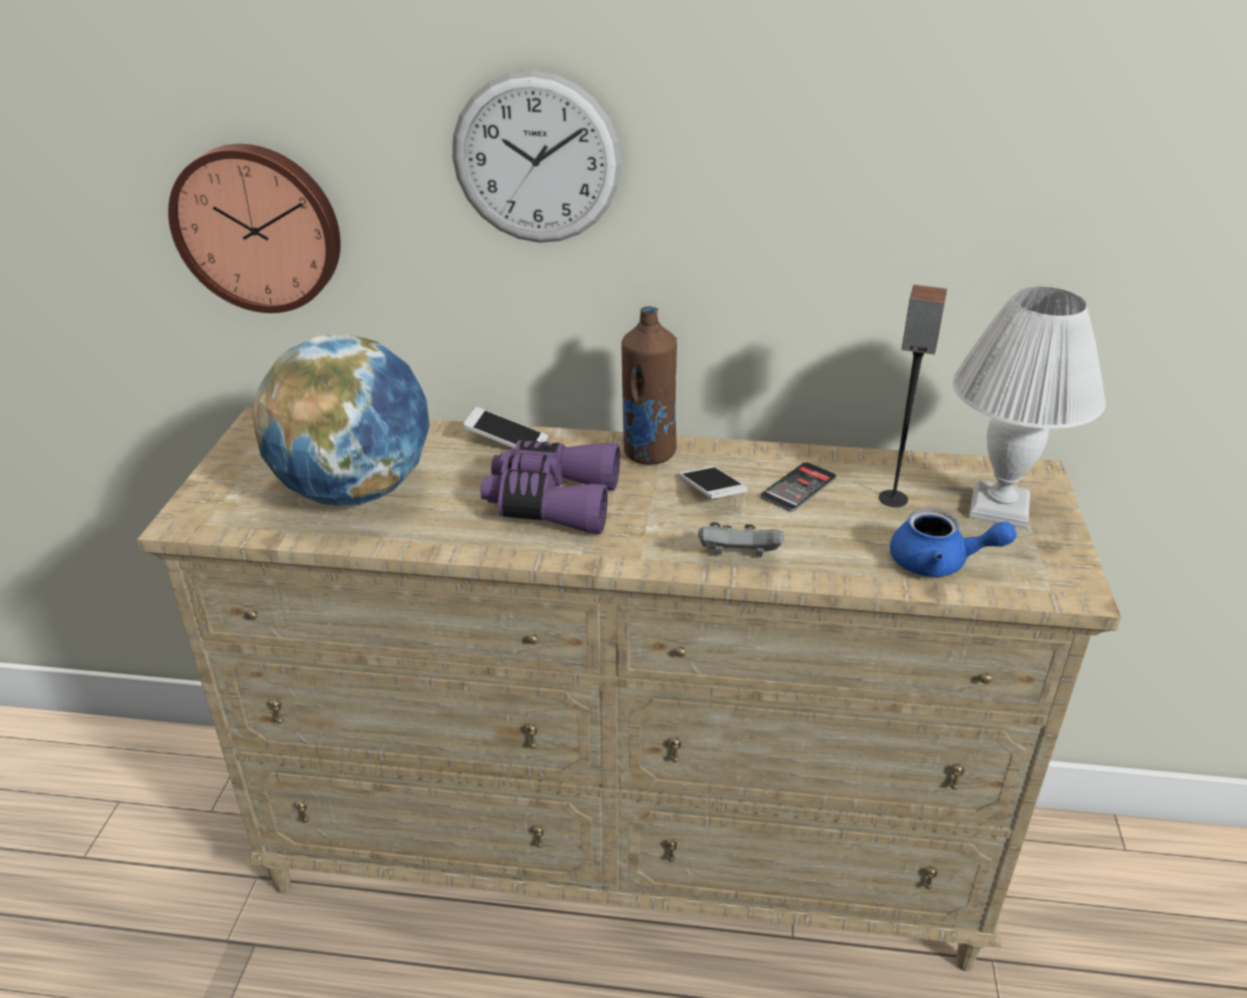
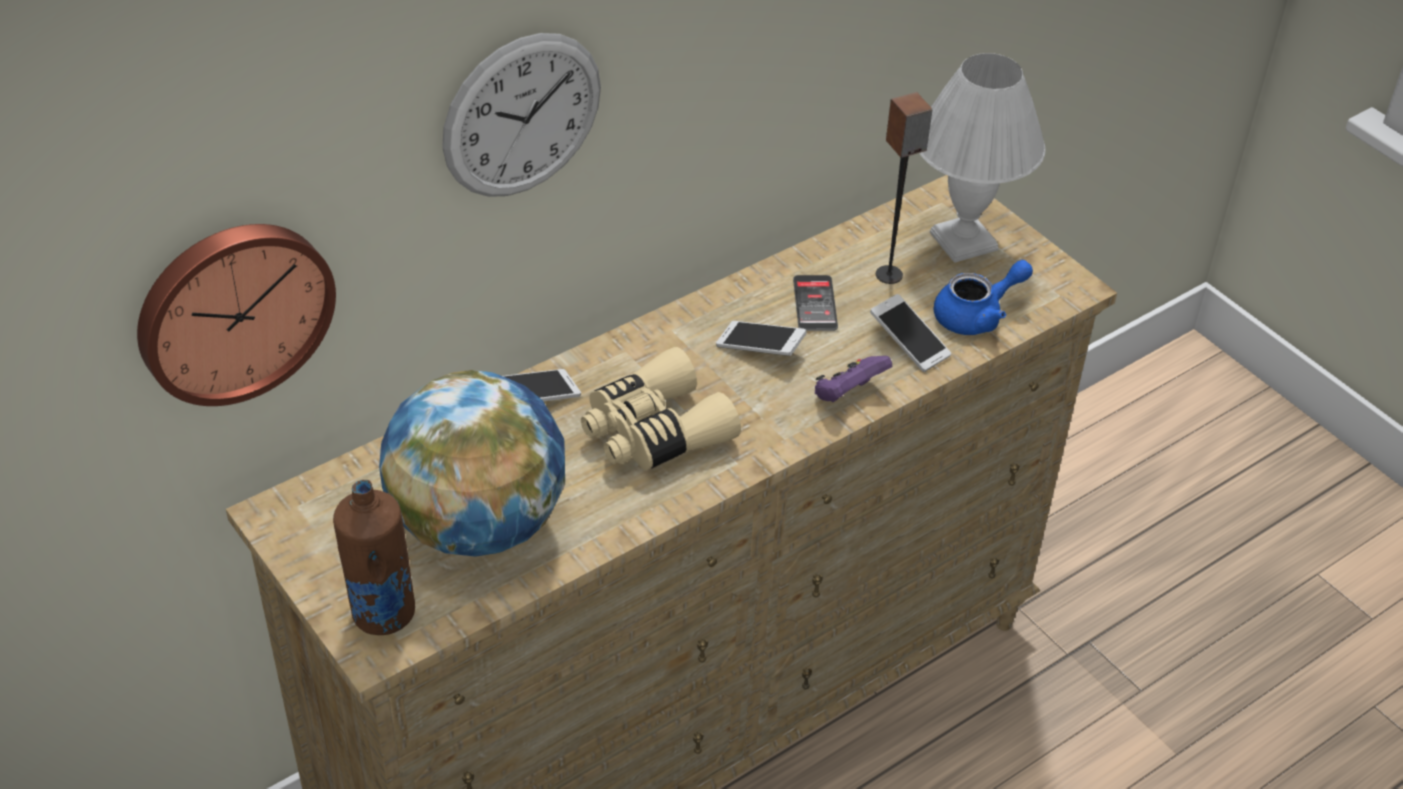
camera: 45 degrees left, 10 degrees up
(552, 501) = (653, 431): purple binoculars -> beige binoculars
(648, 453) = (664, 337): brown bottle -> brown bottle (382, 613)
(738, 557) = (848, 394): grey game controller -> purple game controller
(845, 550) = (909, 342): none -> phone

